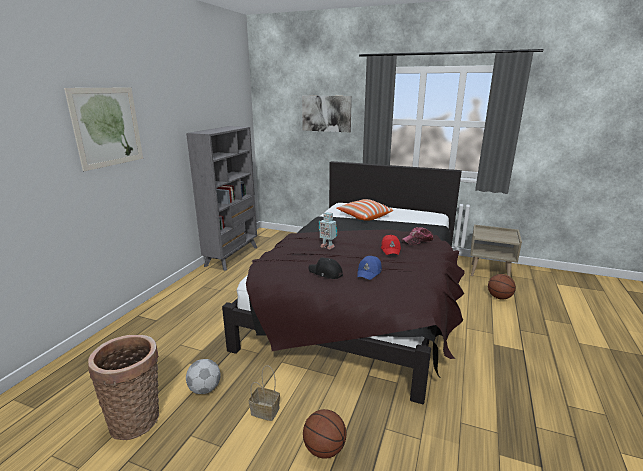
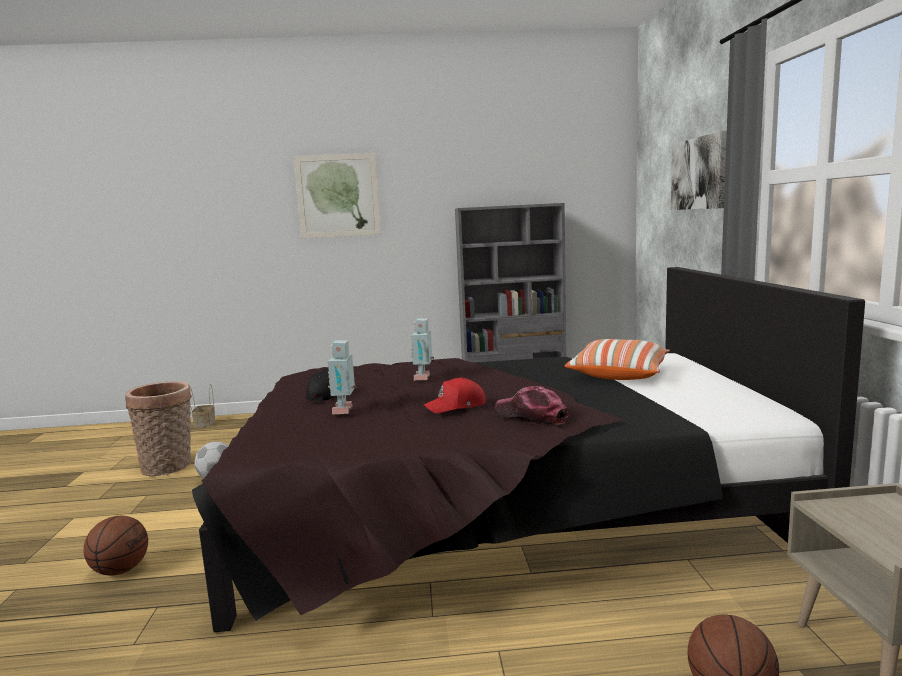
camera: 65 degrees right, 10 degrees down
(264, 411) = (185, 518): basket -> basket (204, 423)
(369, 272) = (345, 410): blue cap -> toy robot

